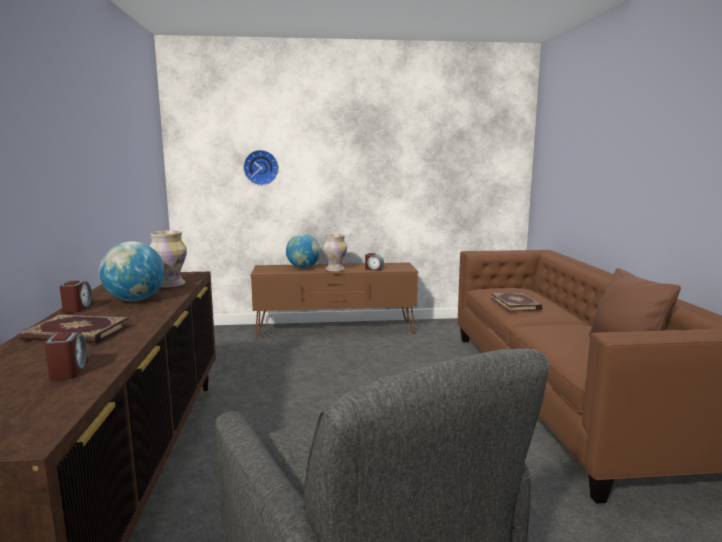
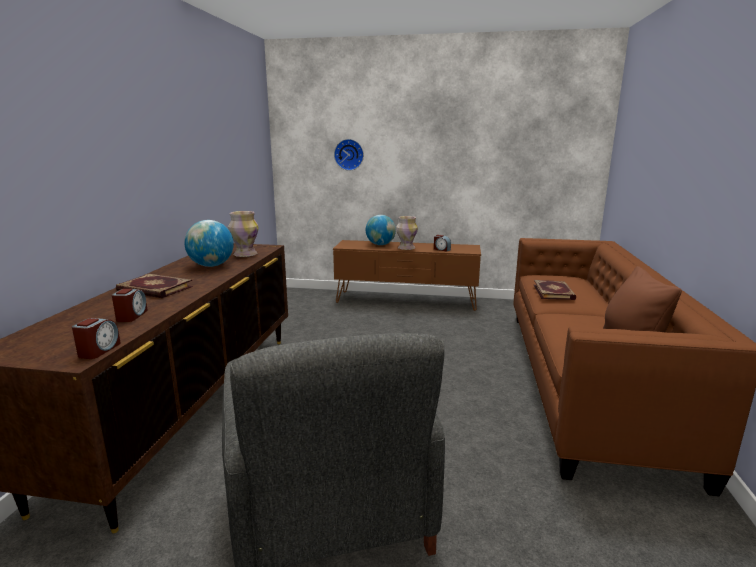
camera: 15 degrees right, 5 degrees up
(78, 308) = (169, 269): alarm clock -> alarm clock (99, 350)

